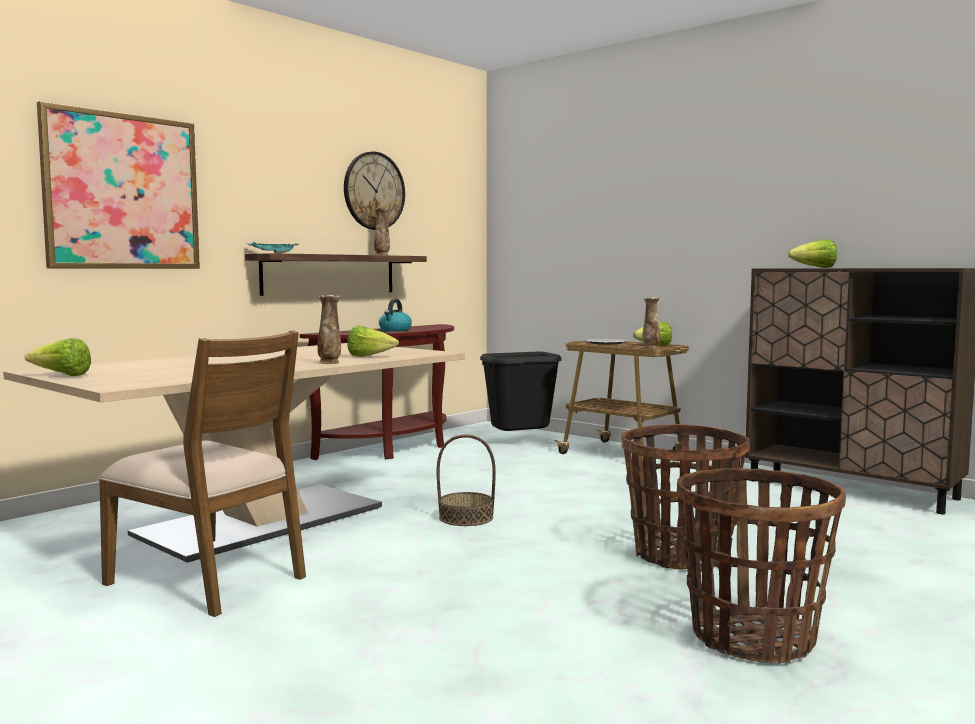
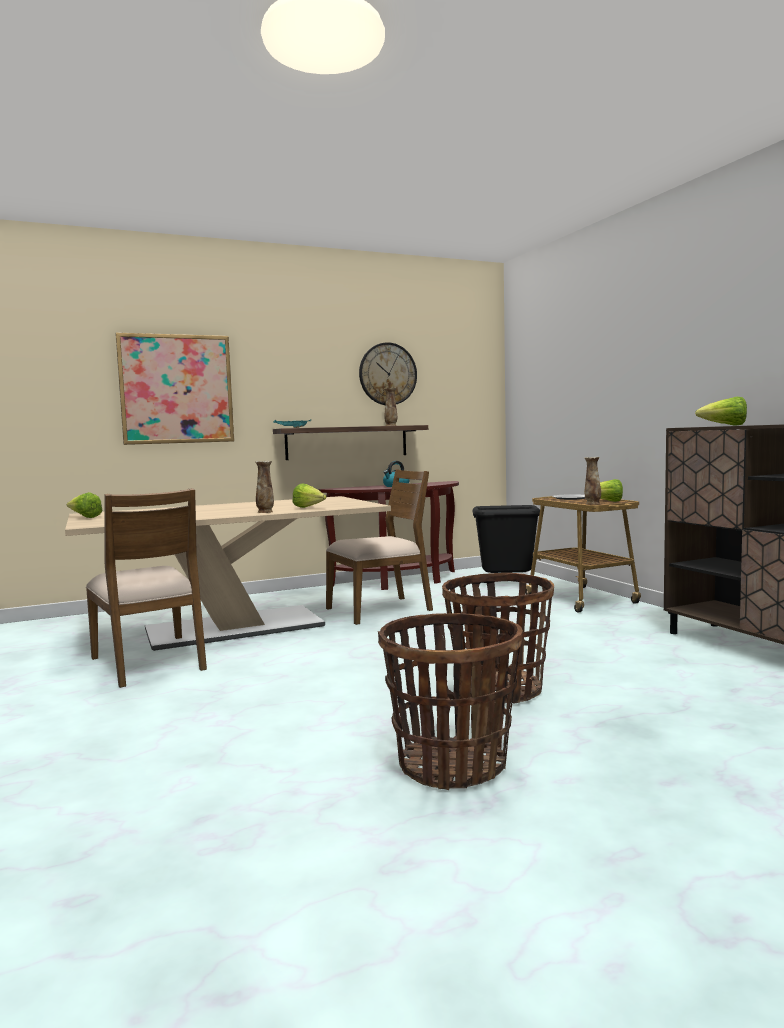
camera: 25 degrees right, 0 degrees up
(420, 482) = (380, 609): none -> brown chair
(466, 517) = (373, 640): basket -> none

